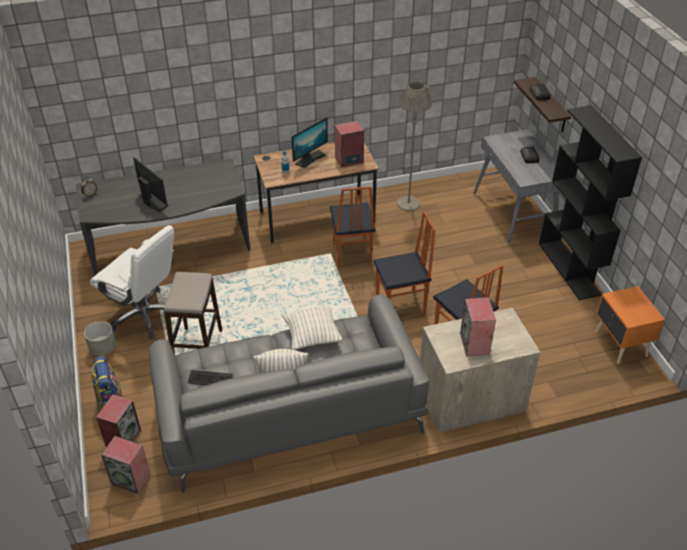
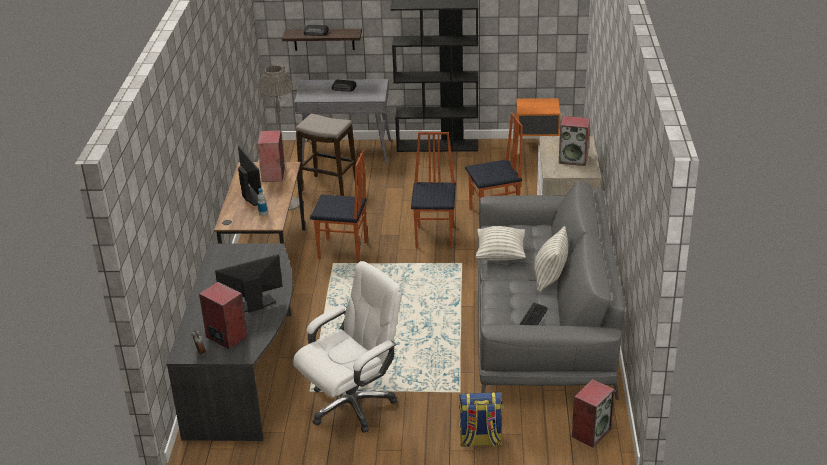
camera: 70 degrees left, 10 degrees down
(103, 348) = (392, 441): grey planter -> none
(123, 437) = (534, 434): speaker -> speaker (226, 336)
(198, 349) = (429, 369): stool -> stool (329, 188)

